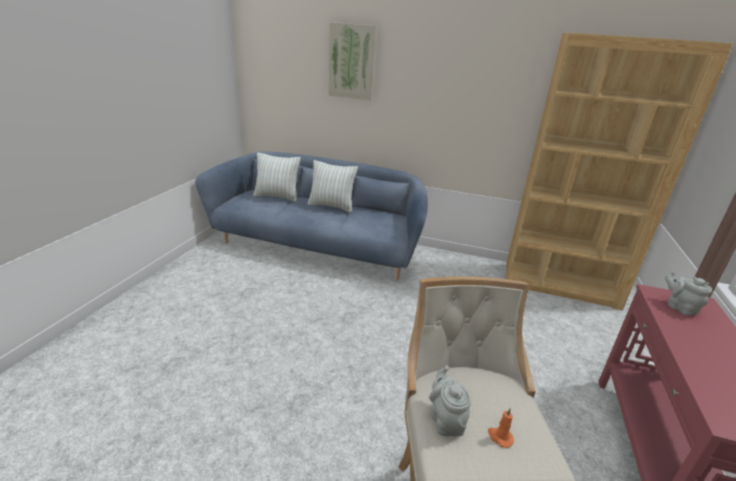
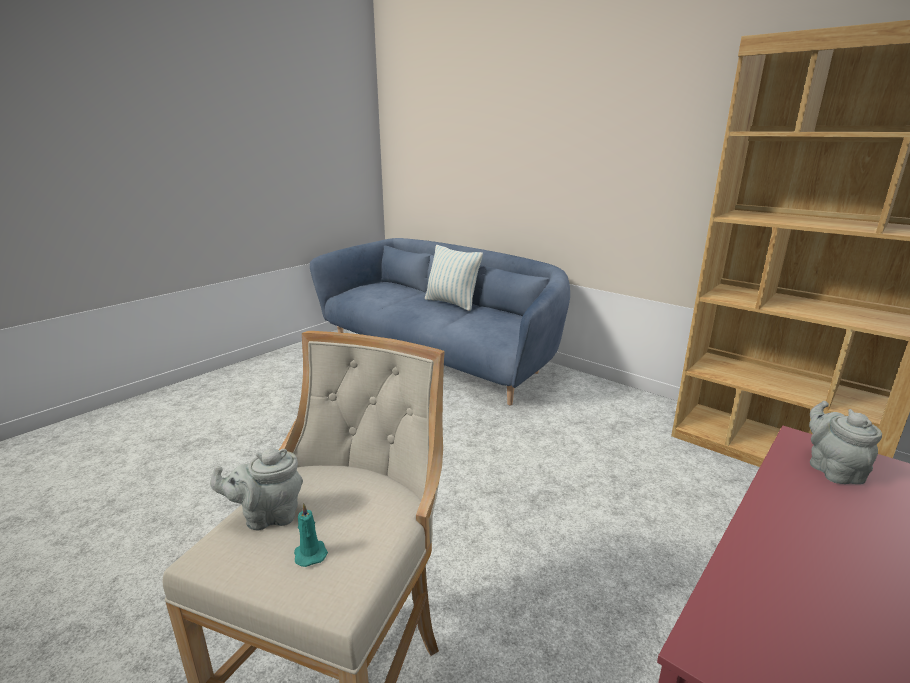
camera: 25 degrees right, 5 degrees down
(277, 196) = (398, 289): pillow -> none
(352, 62) = (492, 123): picture -> none
(446, 420) = (268, 516): grey teapot -> grey teapot turned 120 degrees counterclockwise
(499, 437) = (310, 553): orange candle -> turquoise candle

